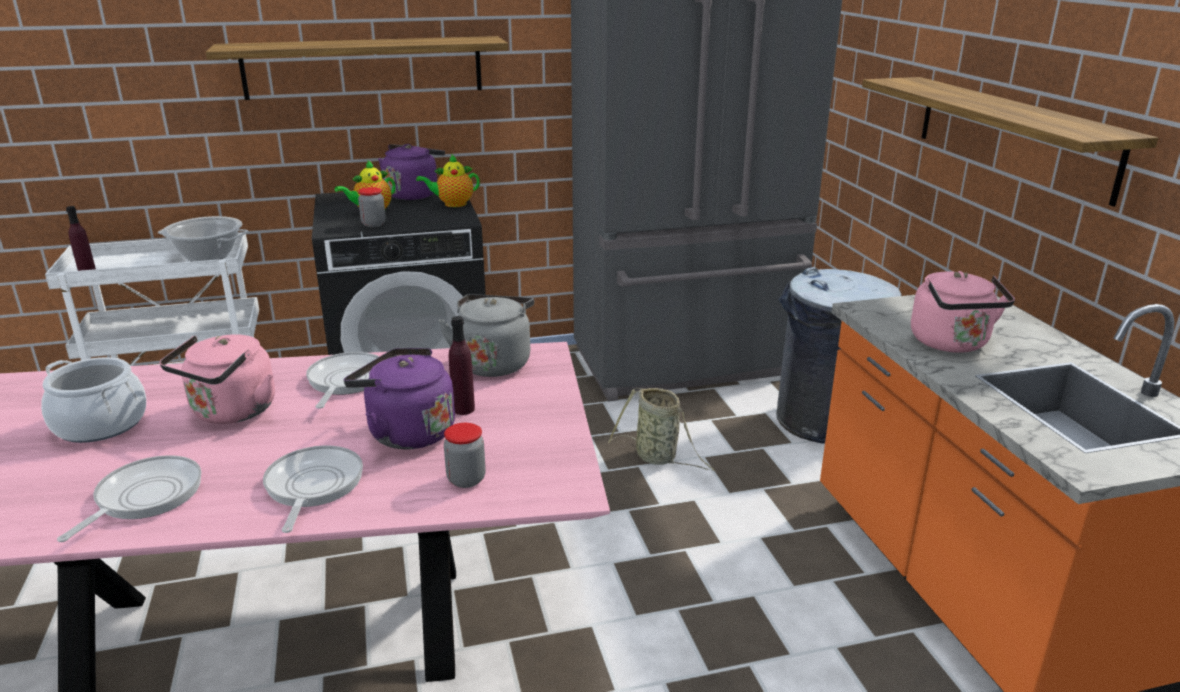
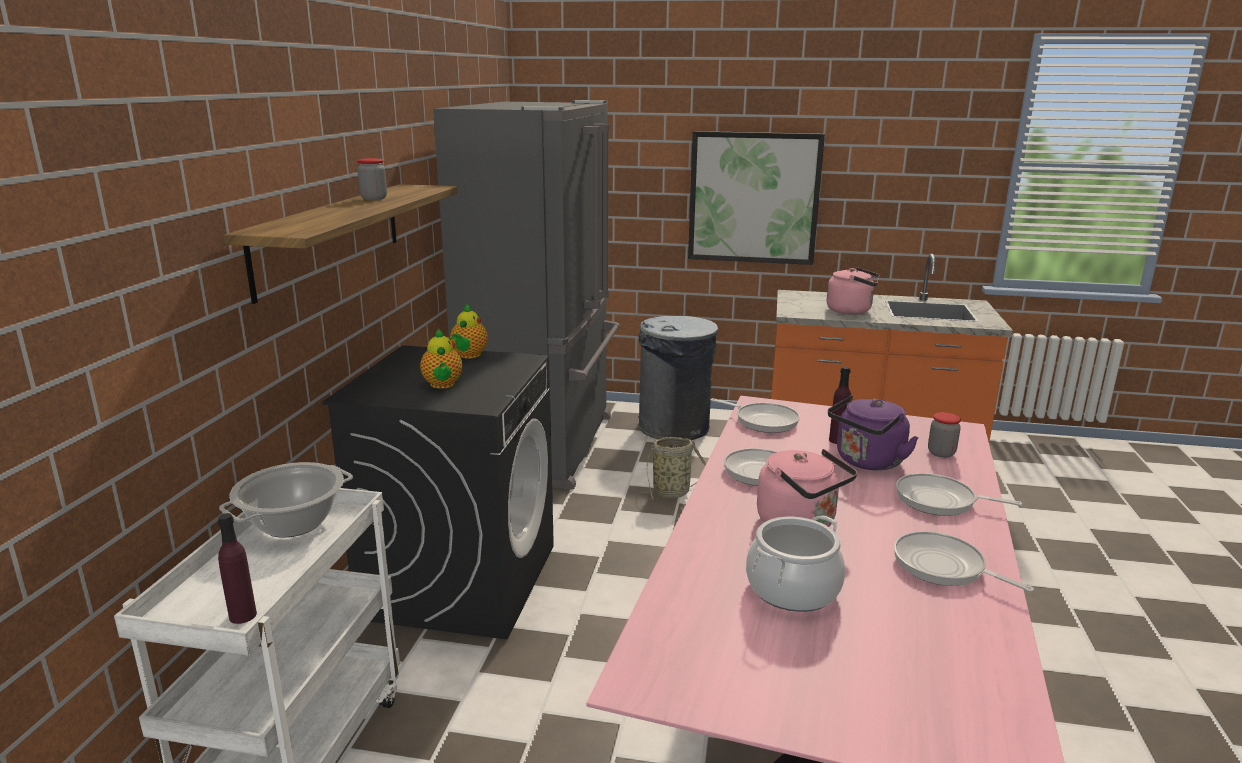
camera: 65 degrees left, 5 degrees down
(373, 224) = (489, 388): jar -> jar (374, 198)
(413, 194) = (406, 364): purple kettle -> none
(494, 362) = (763, 421): grey kettle -> frying pan
(1012, 135) = (753, 198): shelf -> picture

